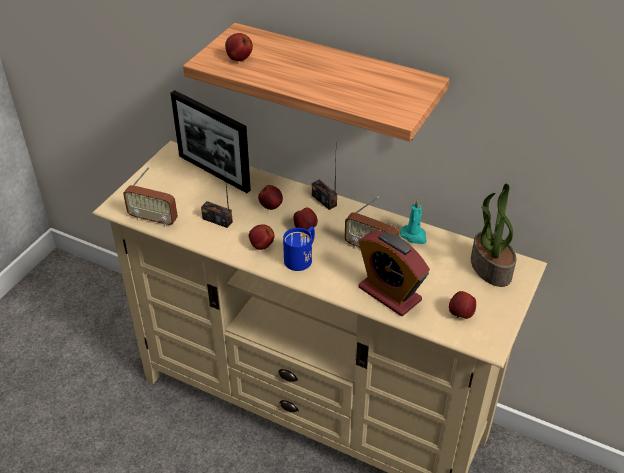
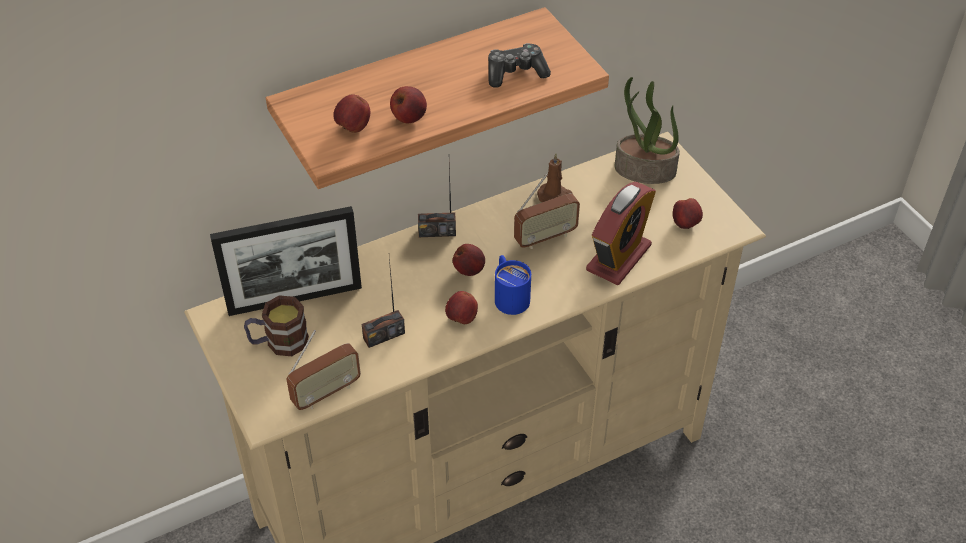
camera: 55 degrees left, 5 degrees up
(176, 183) = (278, 342): none -> mug
(271, 206) = (405, 278): apple -> apple (409, 118)
(363, 93) = (515, 73): none -> game controller
(389, 294) = (618, 258): alarm clock -> alarm clock turned 45 degrees counterclockwise
(414, 236) = (555, 195): turquoise candle -> brown candle

